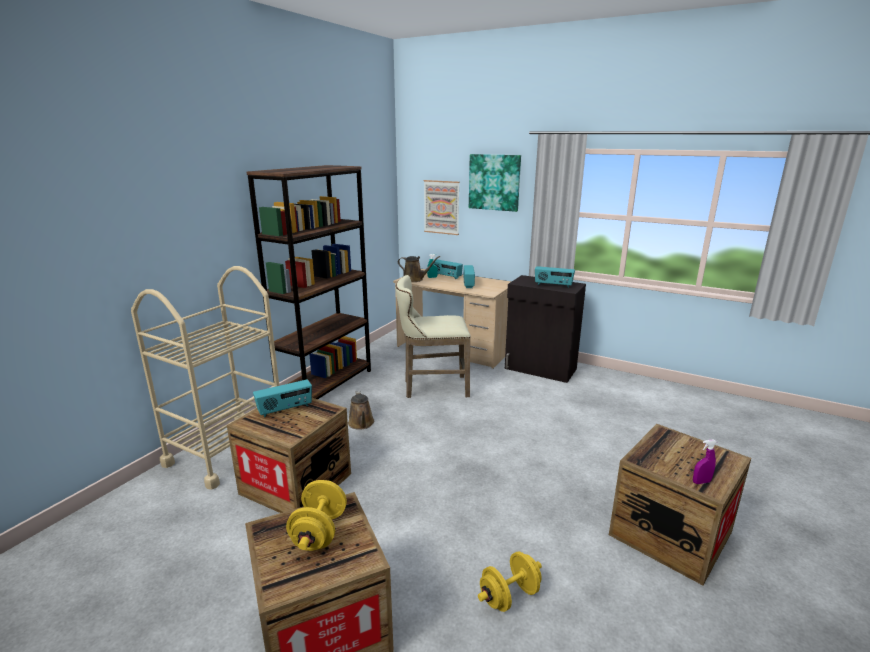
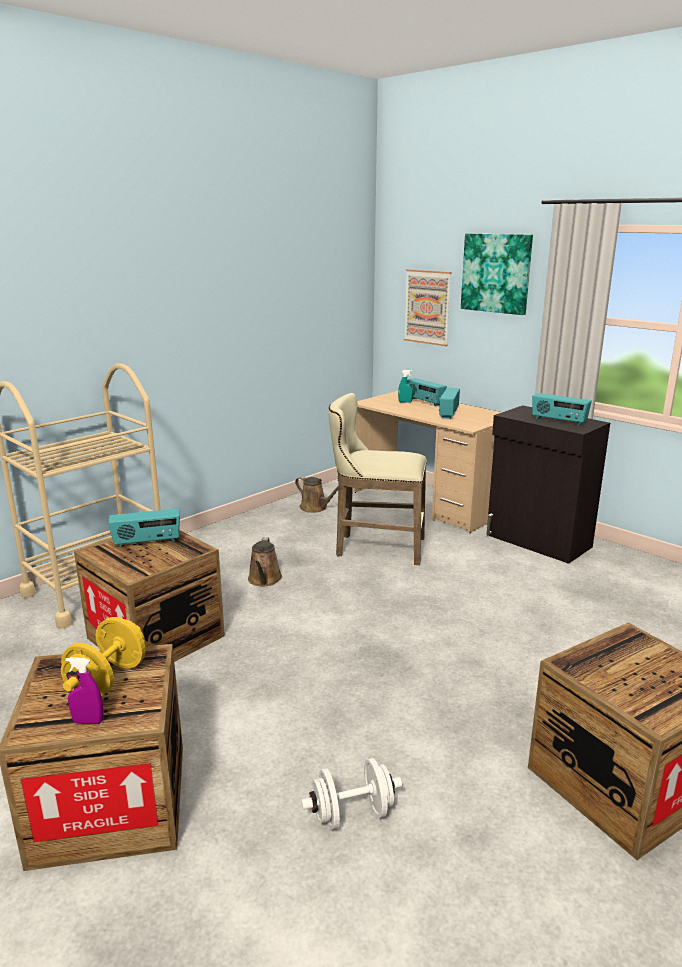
camera: 15 degrees right, 0 degrees up
(326, 385) = (243, 529): brown bookcase -> none
(415, 279) = (380, 403): brown watering can -> brown watering can (315, 508)
(509, 596) = (352, 814): yellow dumbbell -> white dumbbell
(701, 482) = (646, 707): purple spray bottle -> purple spray bottle (88, 722)

